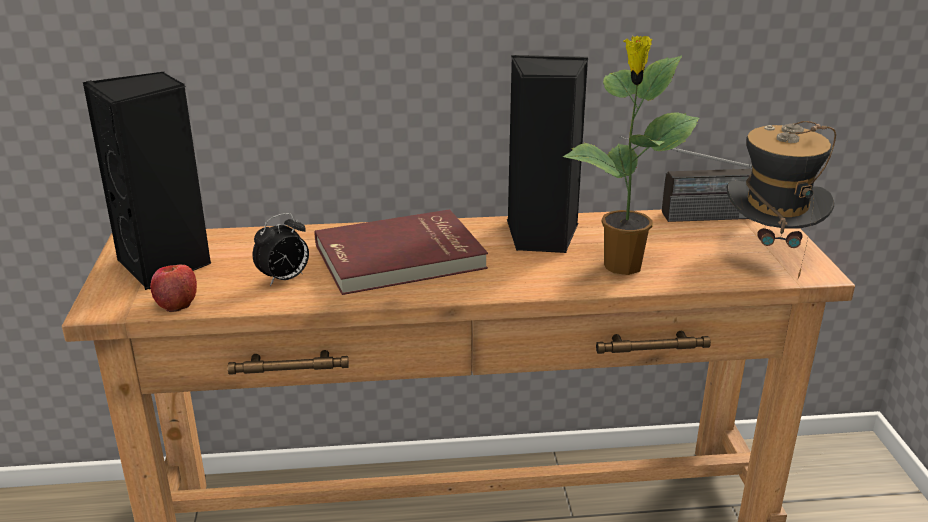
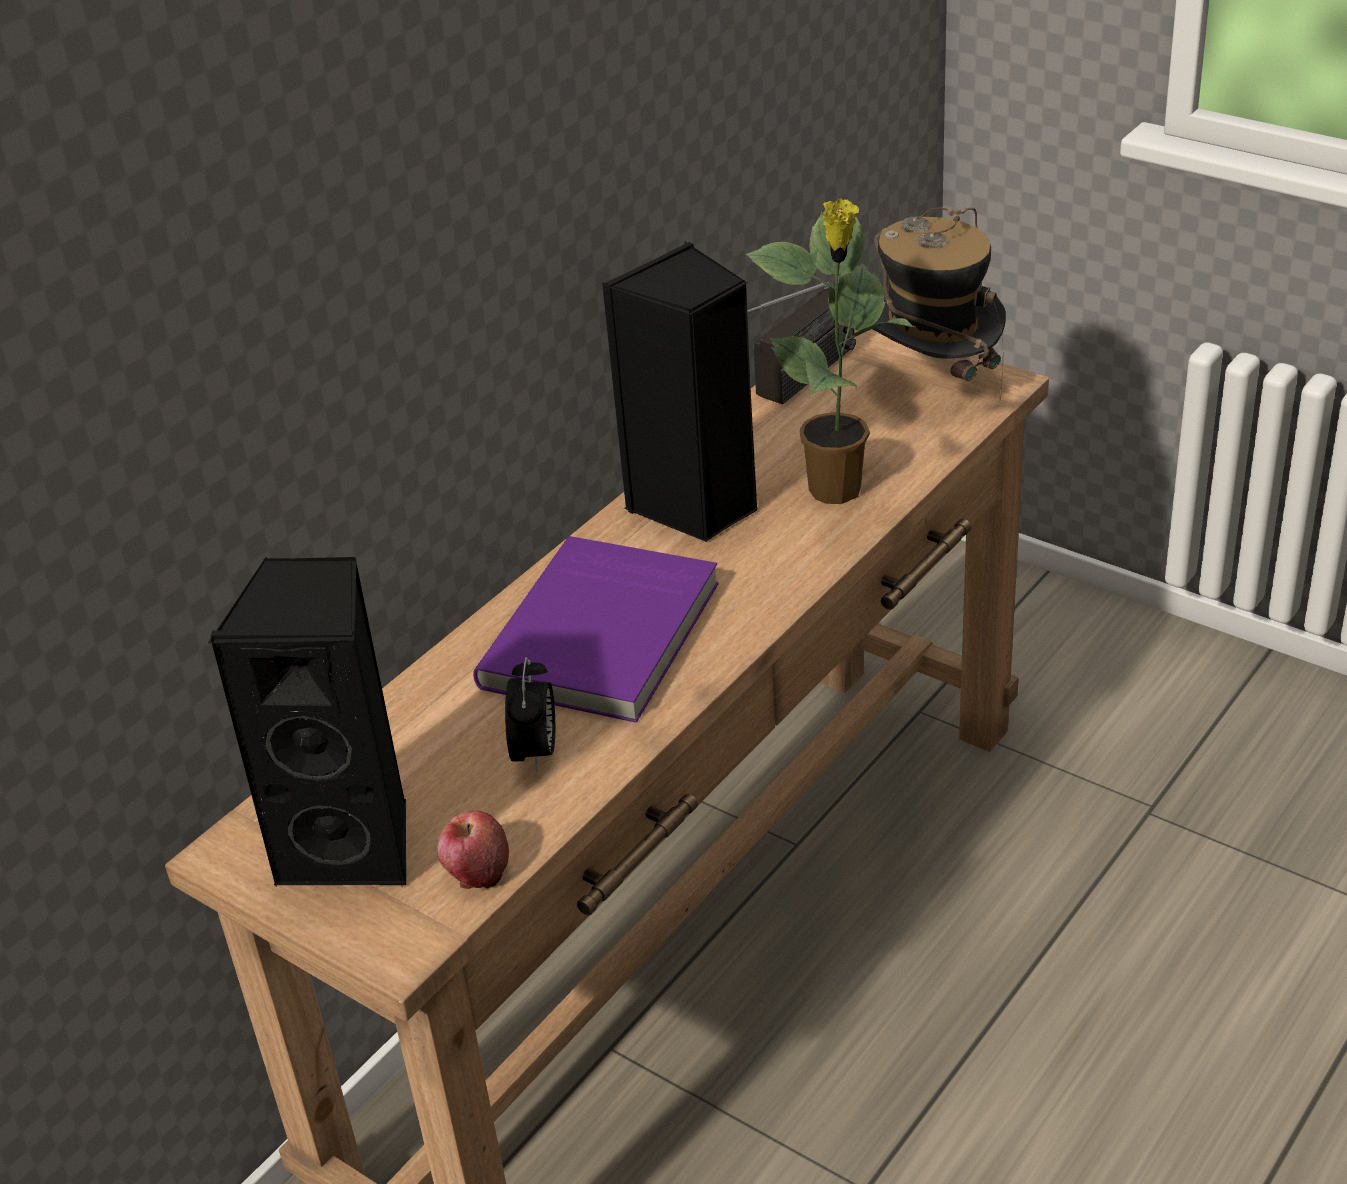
camera: 45 degrees left, 10 degrees up
(400, 258) = (605, 636): red book -> purple book

